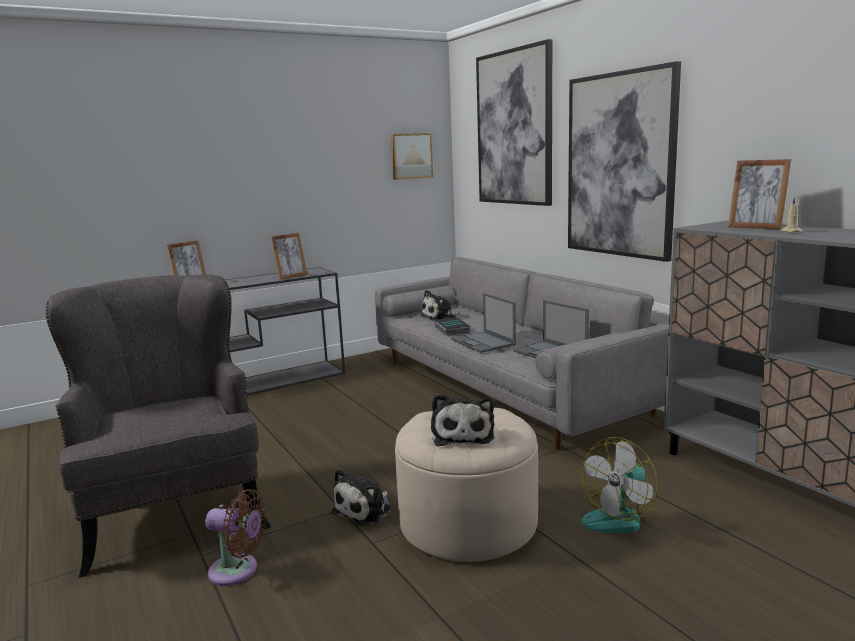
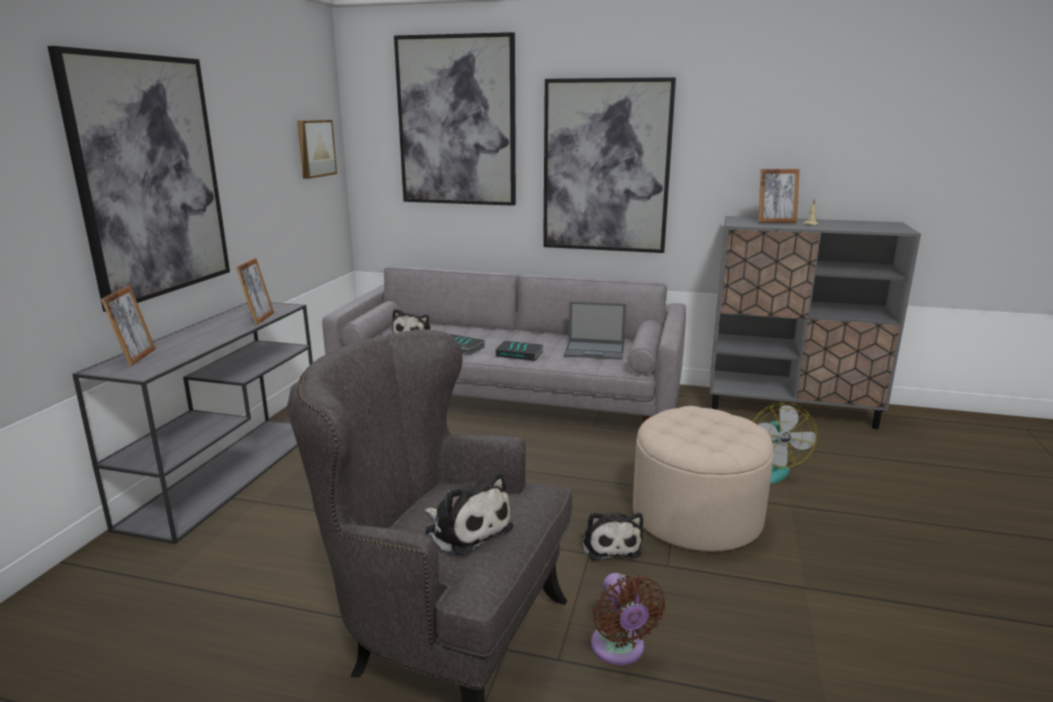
camera: 45 degrees left, 5 degrees up
(232, 173) = (150, 177): none -> picture
(238, 571) = (619, 650): brown fan -> brown fan turned 105 degrees clockwise
(462, 434) = (718, 435): plush toy -> plush toy (466, 528)
(483, 342) = (520, 354): laptop -> book

